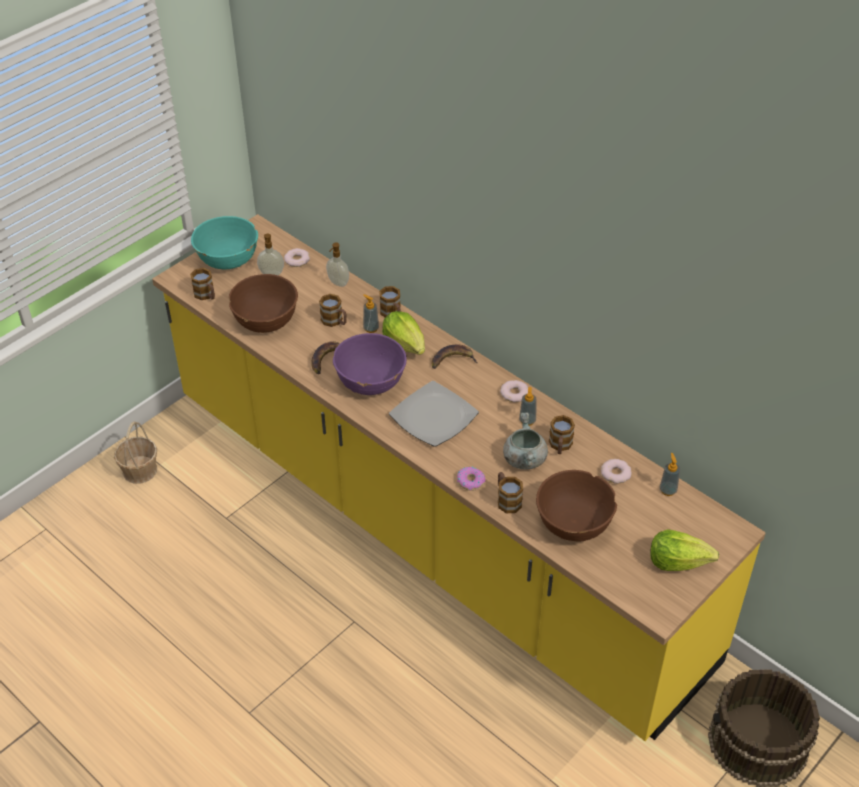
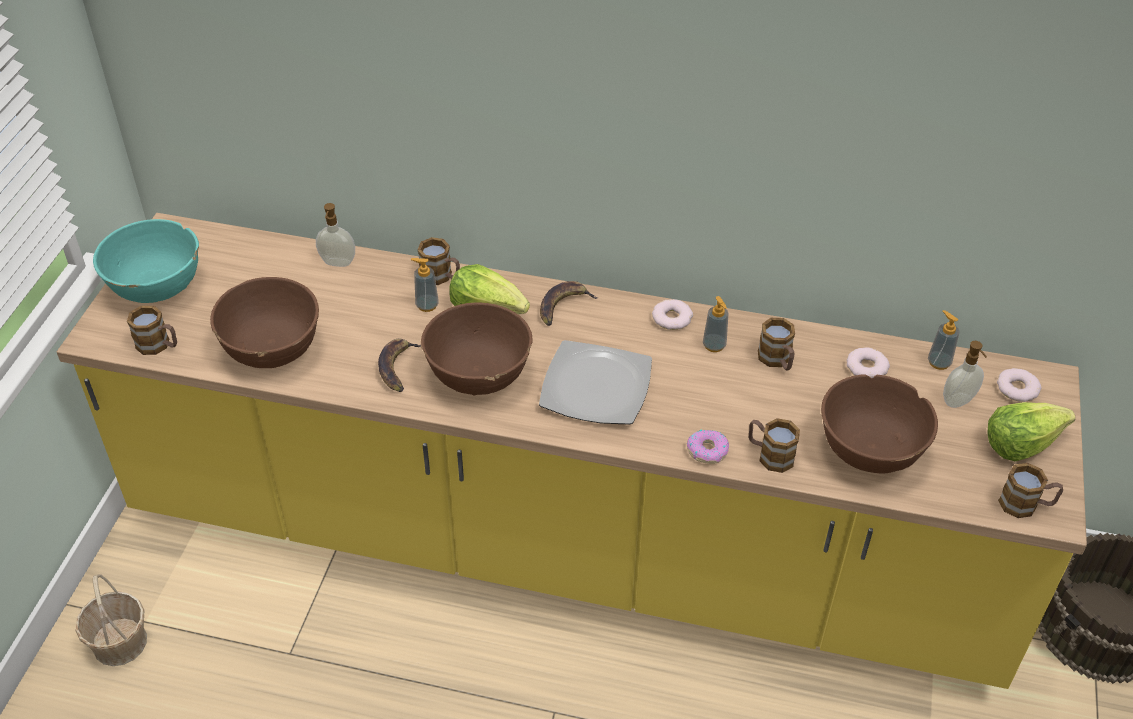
camera: 30 degrees left, 0 degrees up
(271, 274) = (235, 283): soap dispenser -> soap dispenser (958, 401)
(297, 260) = (258, 253): donut -> donut (1017, 388)
(335, 321) = (371, 314): mug -> mug (1026, 505)
(370, 381) = (479, 373): purple bowl -> brown bowl
(524, 459) = (748, 394): grey cooking pot -> none

